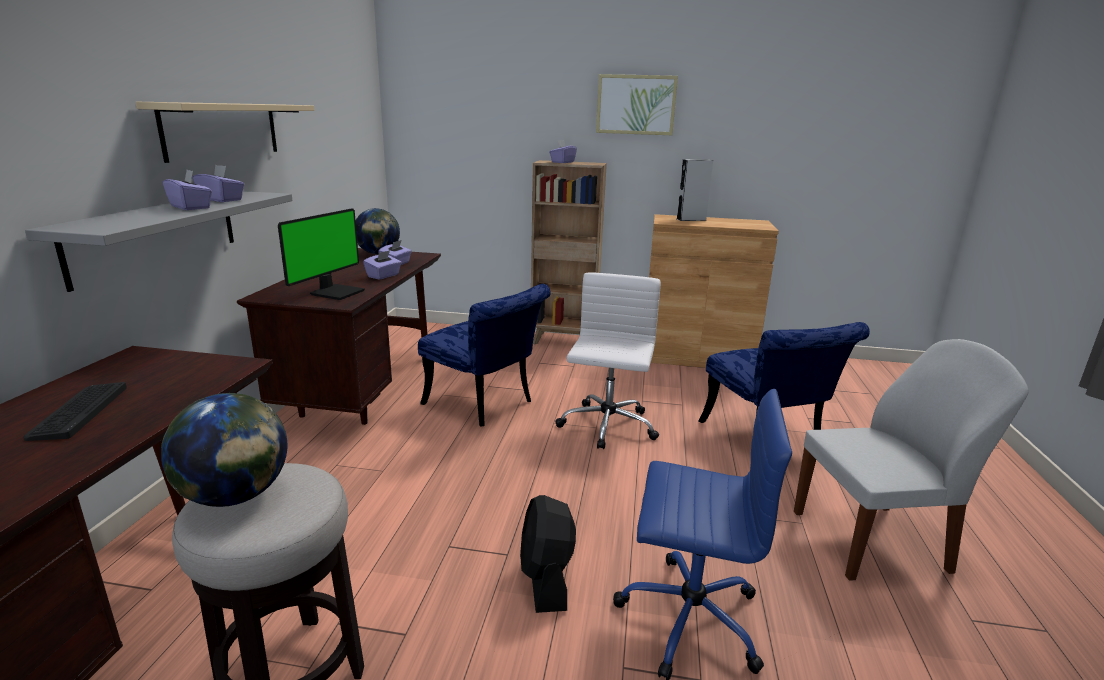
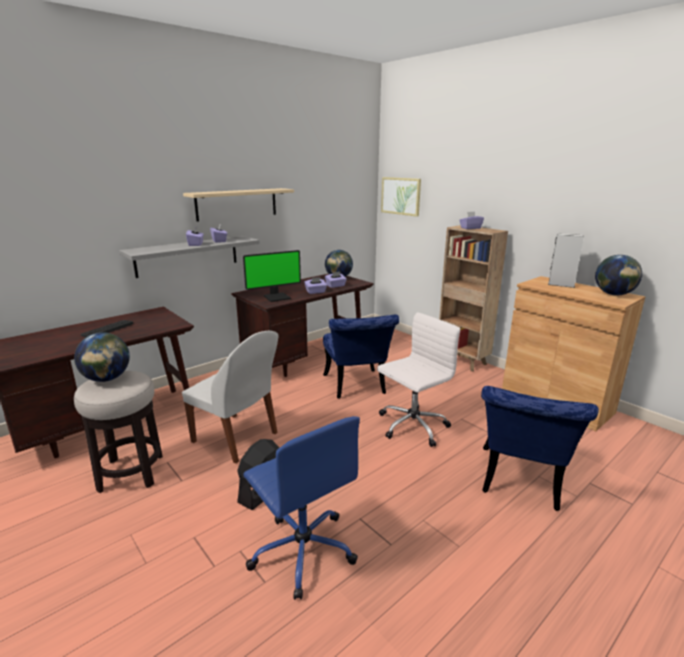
camera: 40 degrees right, 0 degrees up
(636, 105) = (535, 185): picture -> picture (401, 196)
(747, 222) = (613, 294): none -> globe
(873, 541) = (498, 588): white chair -> white chair (236, 438)

